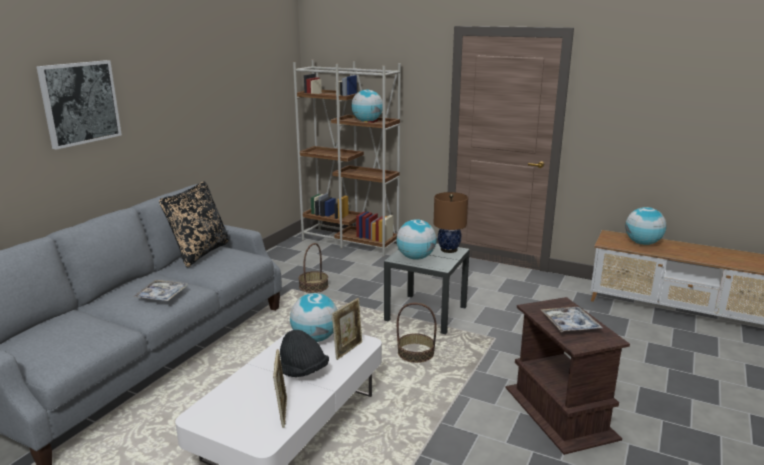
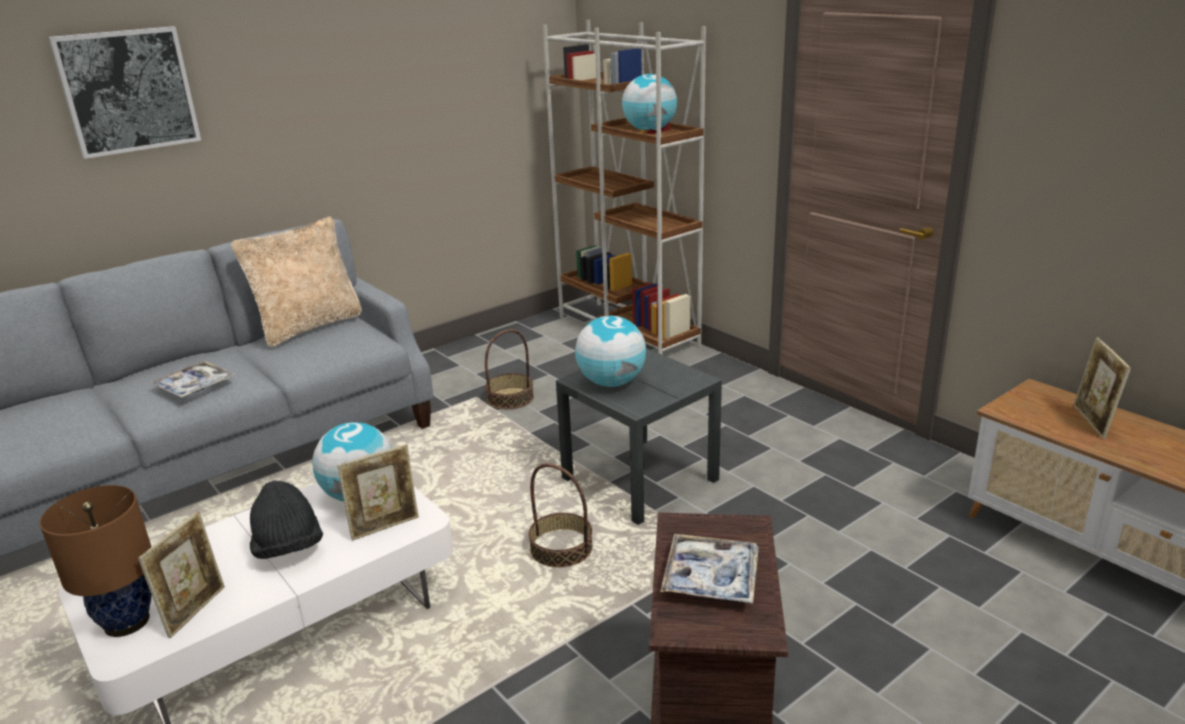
camera: 25 degrees right, 5 degrees up
(201, 254) = (311, 328): black pillow -> beige pillow
(448, 249) = (683, 375): brown table lamp -> brown table lamp (127, 622)
(642, 243) = (1092, 422): globe -> picture frame

